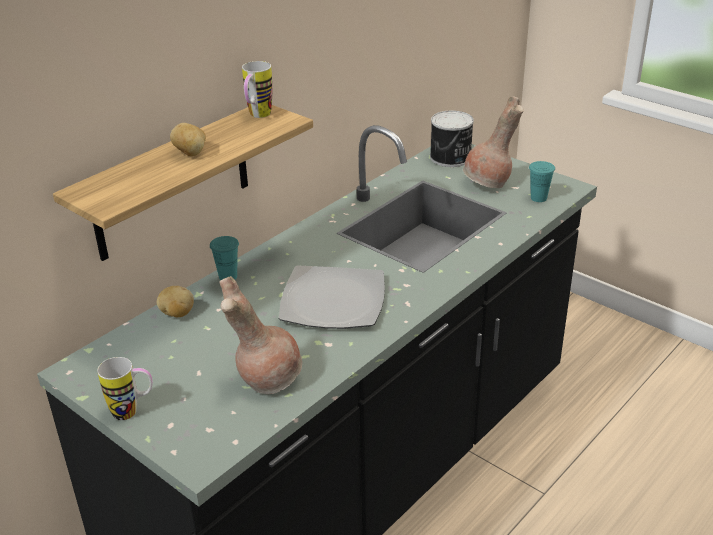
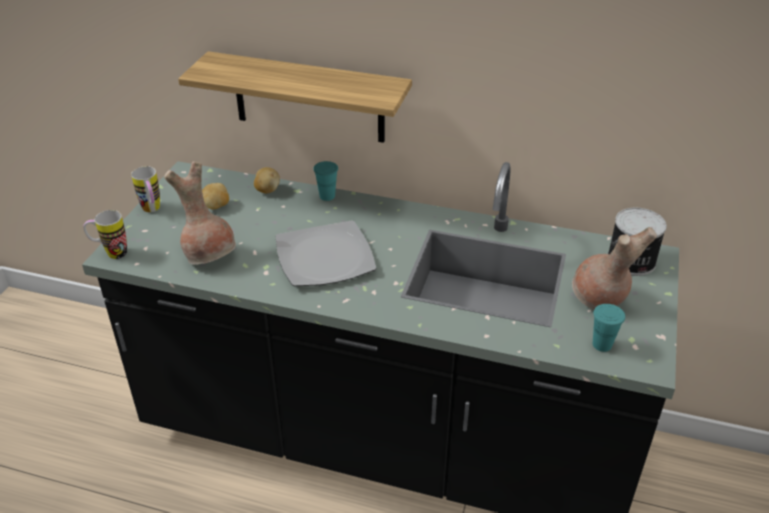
camera: 65 degrees right, 5 degrees up
(191, 153) = (293, 78): potato -> potato (216, 206)
(257, 116) = (378, 85): mug -> mug (111, 253)

